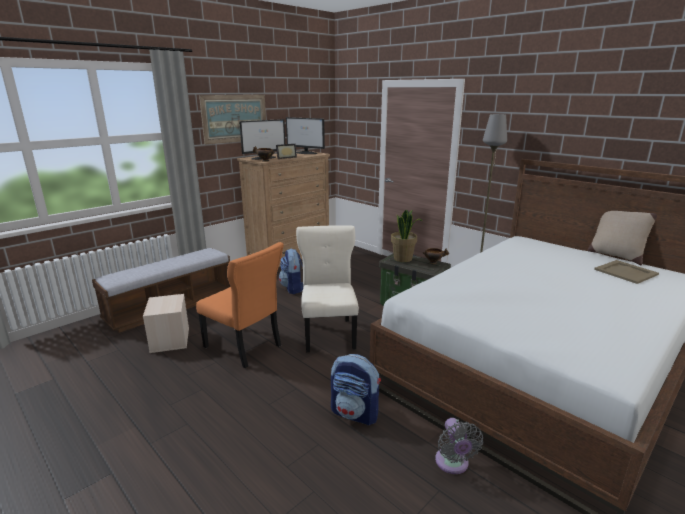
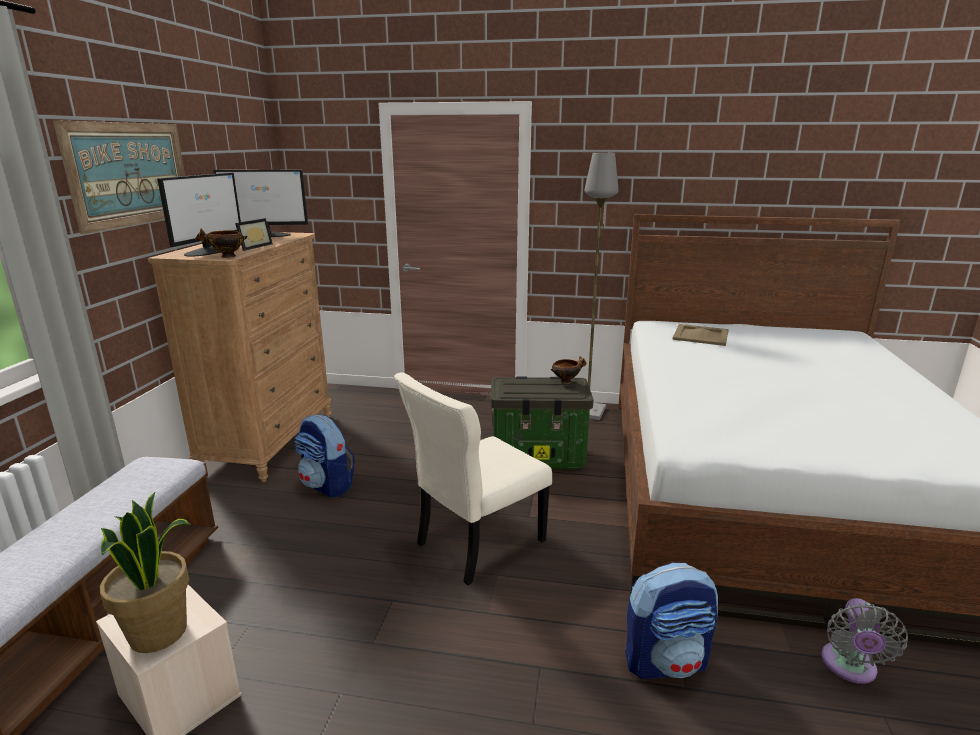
camera: 35 degrees left, 0 degrees up
(244, 347) = (365, 635): orange chair -> none
(329, 333) = (476, 544): beige chair -> beige chair turned 90 degrees counterclockwise
(403, 259) = (521, 386): potted plant -> potted plant (160, 633)
(453, 464) = (849, 668): grey fan -> grey fan turned 60 degrees clockwise
(615, 256) = (765, 324): beige pillow -> none
(626, 272) = (807, 340): beige tray -> beige tray (701, 335)

